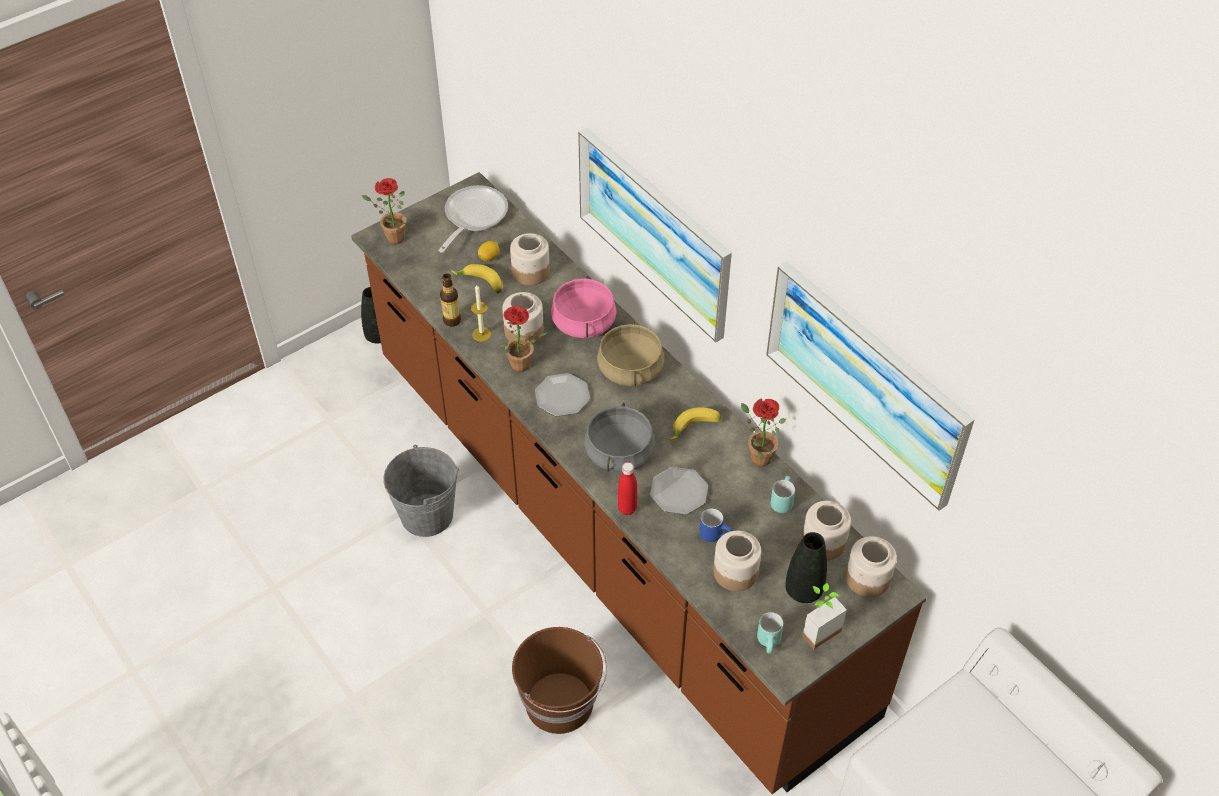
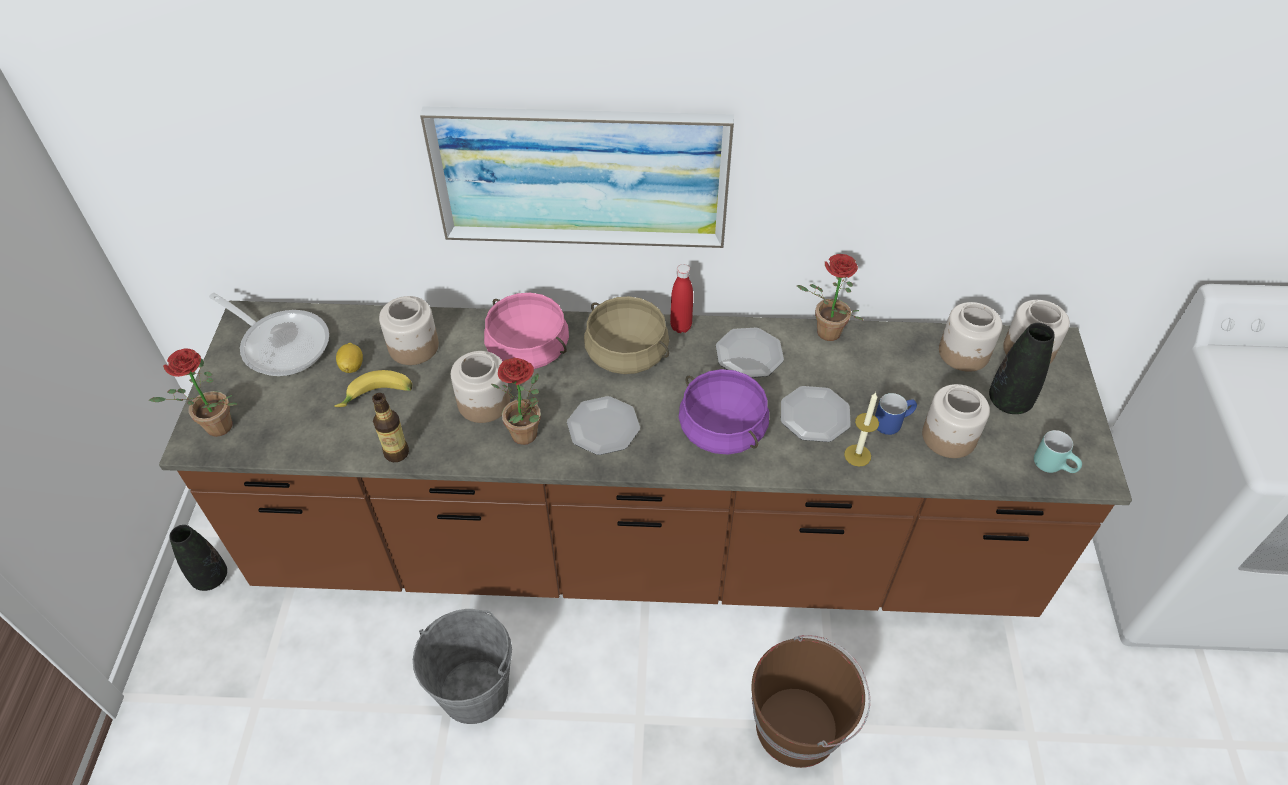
camera: 50 degrees left, 0 degrees up
(473, 217) = (281, 344): frying pan -> frying pan turned 150 degrees clockwise
(481, 334) = (446, 440): candle -> candle (857, 455)
(618, 452) = (721, 429): grey cooking pot -> purple cooking pot
(627, 508) = (799, 469): red bottle -> red bottle (681, 326)
(694, 429) = (749, 355): banana -> plate
(780, 500) = (890, 350): turquoise mug -> none
(816, 628) = (1060, 421): potted plant -> none
(866, 381) = (984, 138): picture -> none

